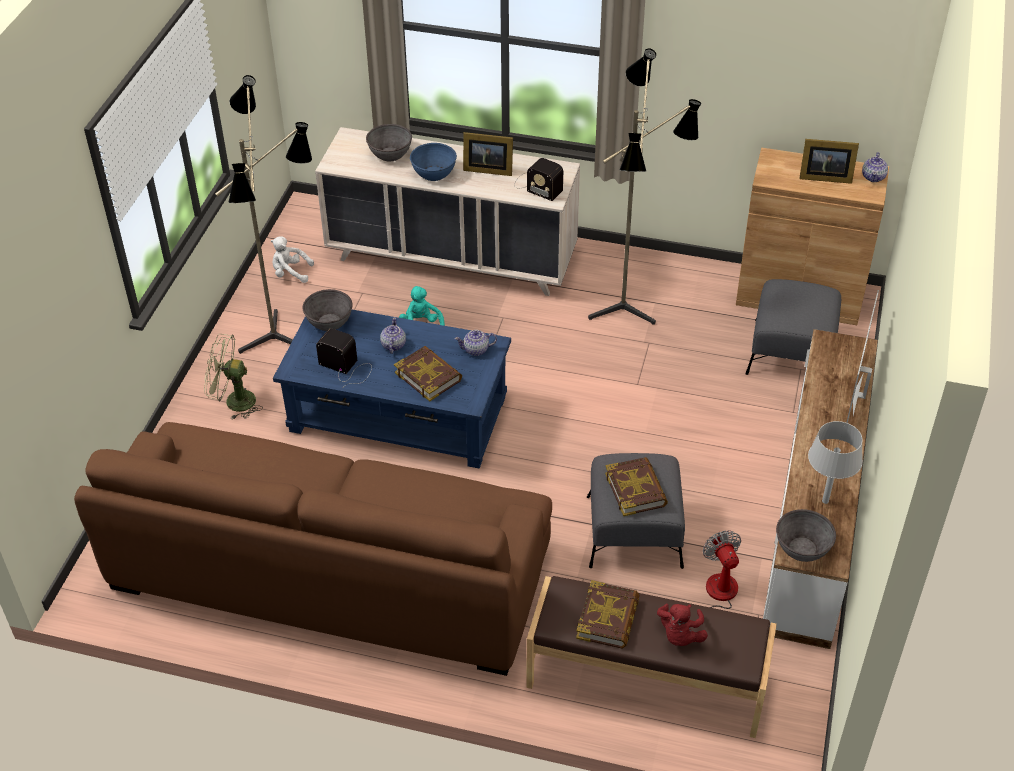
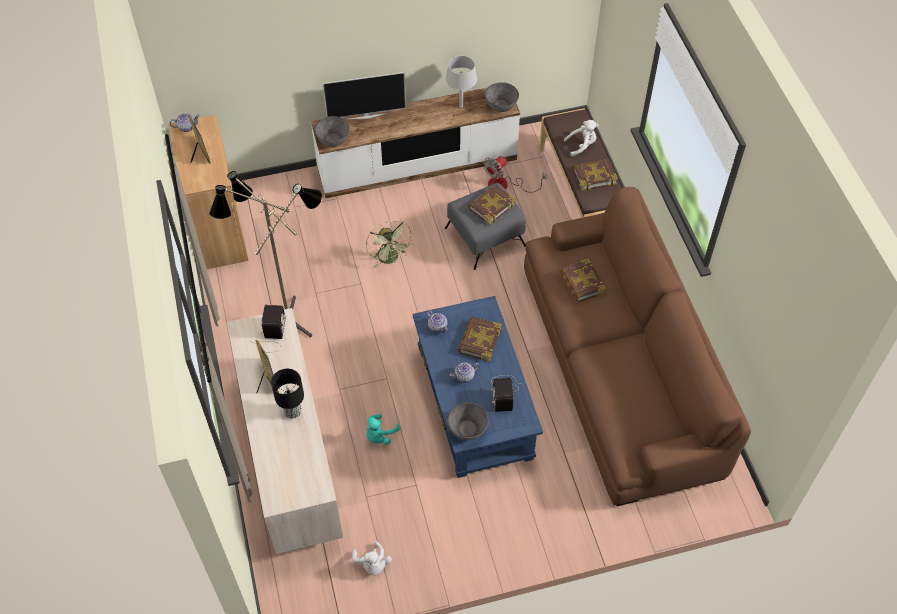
camera: 120 degrees left, 10 degrees up
(233, 402) = (530, 513): green fan -> green fan (390, 259)
(282, 337) = (447, 523): floor lamp -> none
(390, 154) = (283, 456): grey bowl -> grey bowl (333, 139)
(432, 503) = (581, 283): none -> book
(433, 173) = (293, 411): blue bowl -> black table lamp
(680, 635) = (582, 145): red plush toy -> white plush toy
(791, 353) = (282, 216): grey ottoman -> none

